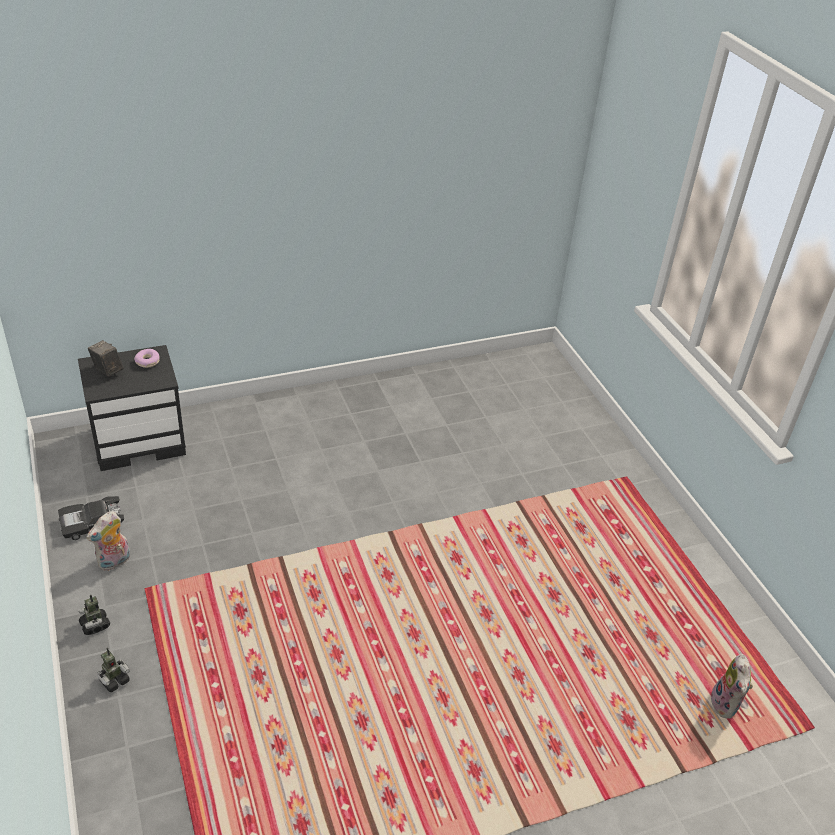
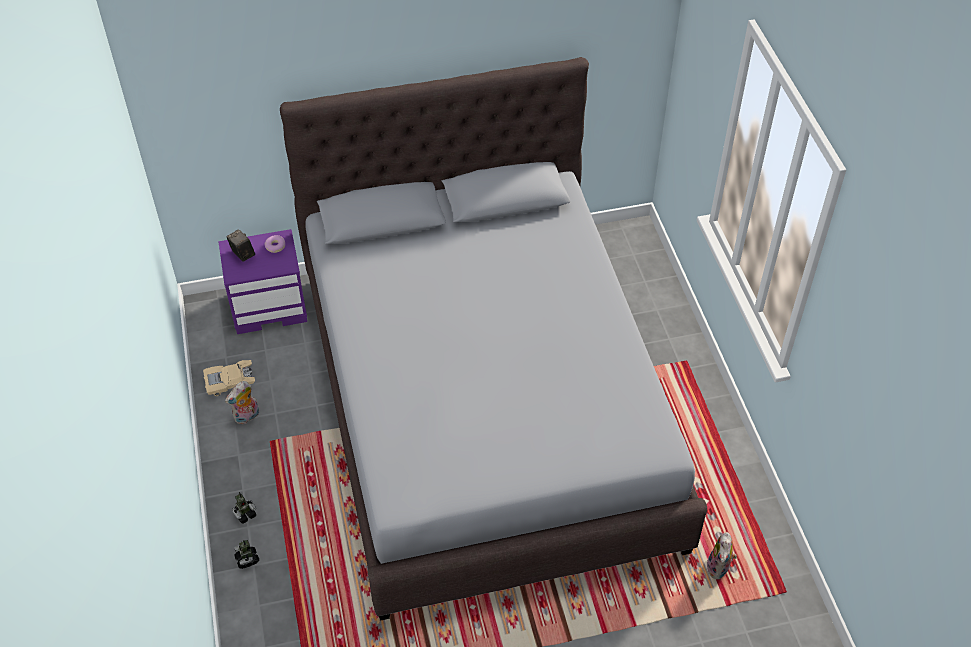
camera: 10 degrees right, 10 degrees up
(92, 523) = (230, 381): black toy car -> beige toy car
(95, 625) = (231, 469): toy robot -> toy robot (247, 559)
(139, 440) = (269, 305): black nightstand -> purple nightstand
(408, 533) = (485, 404): none -> grey bed

